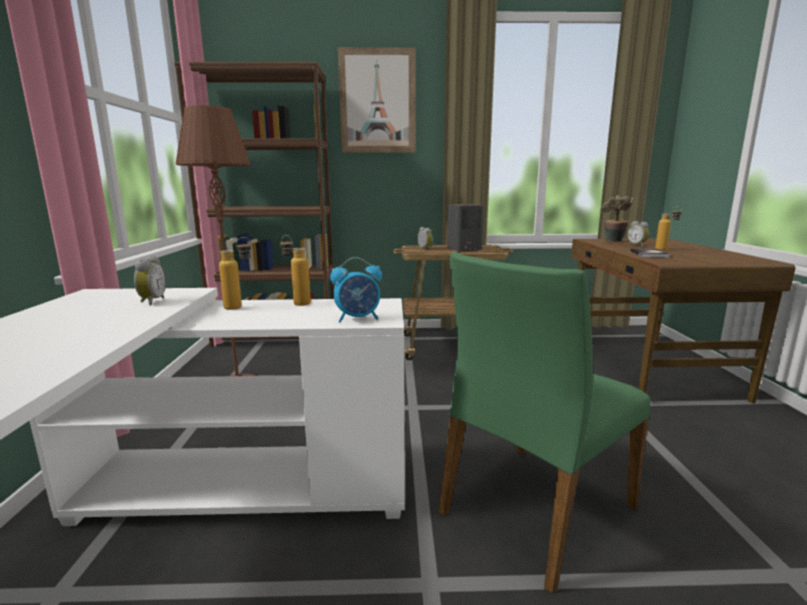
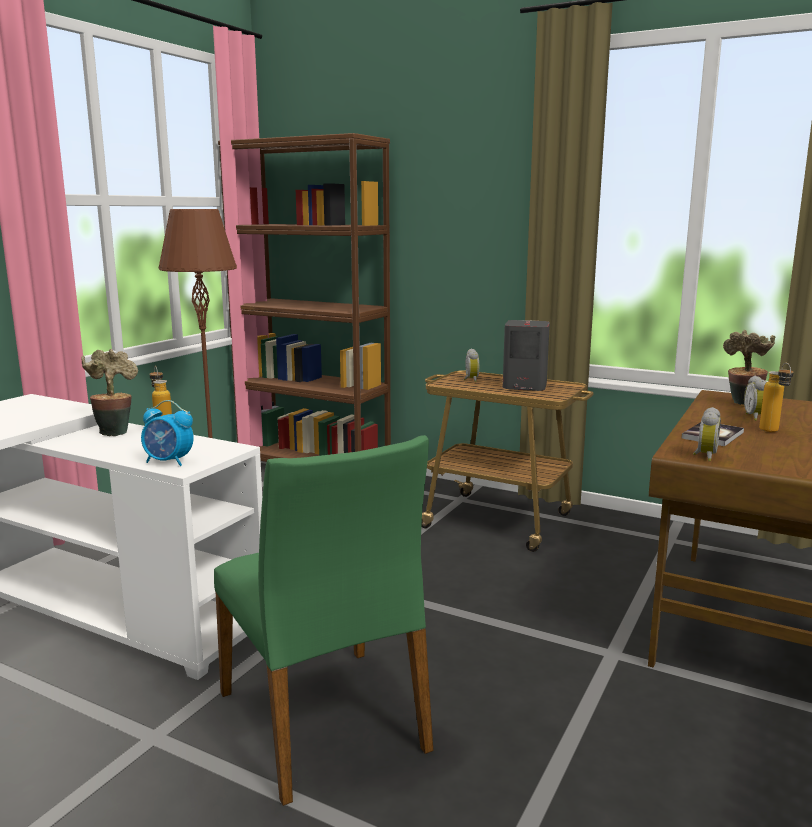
camera: 30 degrees right, 0 degrees up
(151, 302) = (42, 416): alarm clock -> alarm clock (704, 456)
(240, 307) = (114, 431): bottle -> potted plant
(377, 101) = (452, 170): picture -> none
(534, 509) = (325, 720): green chair -> green chair turned 105 degrees counterclockwise

